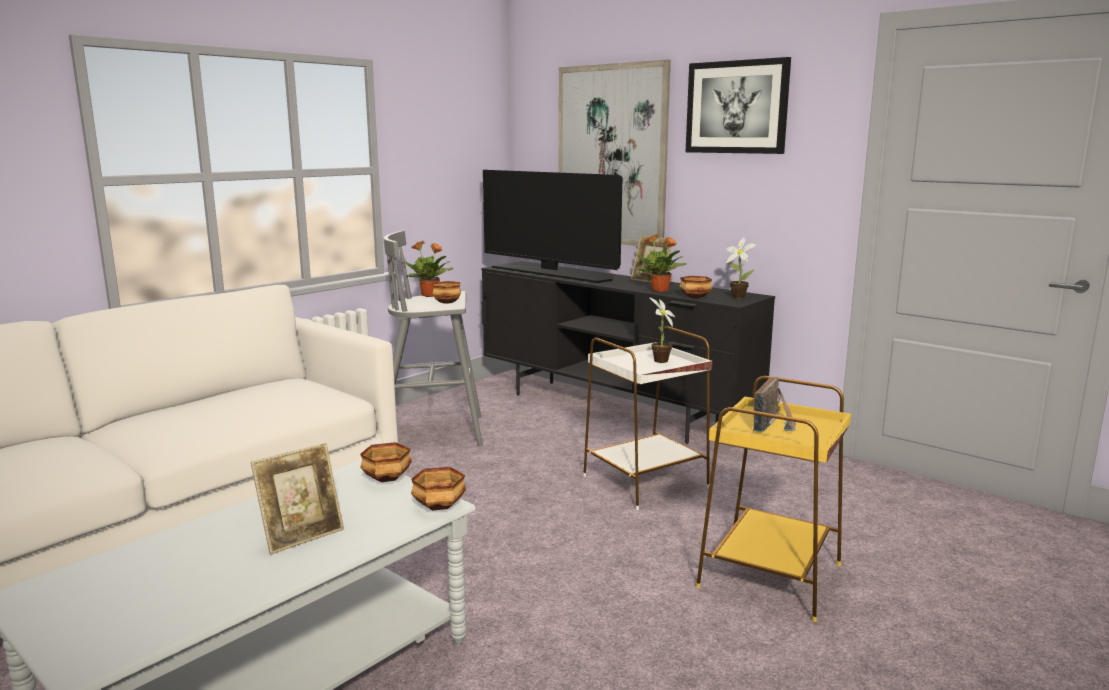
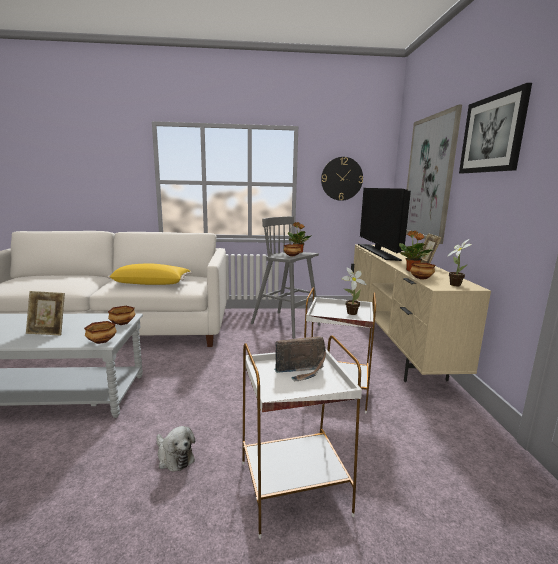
camera: 45 degrees right, 0 degrees up
(249, 412) = (152, 283): none -> yellow pillow
(443, 155) = (341, 179): none -> wall clock
(613, 410) = (395, 346): black tv stand -> beige tv stand
(625, 625) = (174, 457): none -> plush toy
(768, 576) = (292, 487): yellow side table -> white side table

